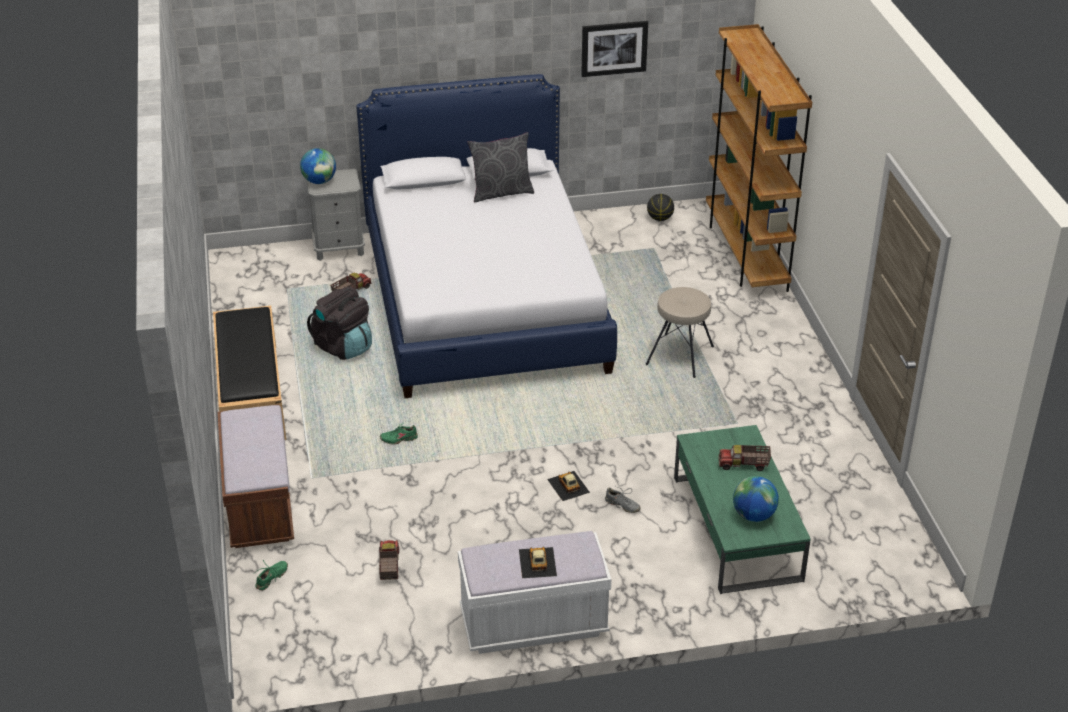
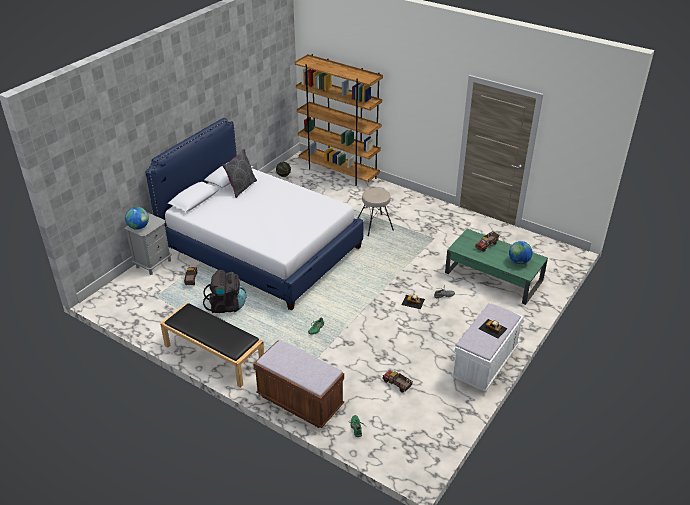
camera: 45 degrees left, 0 degrees up
(614, 48) = (247, 91): picture -> none

